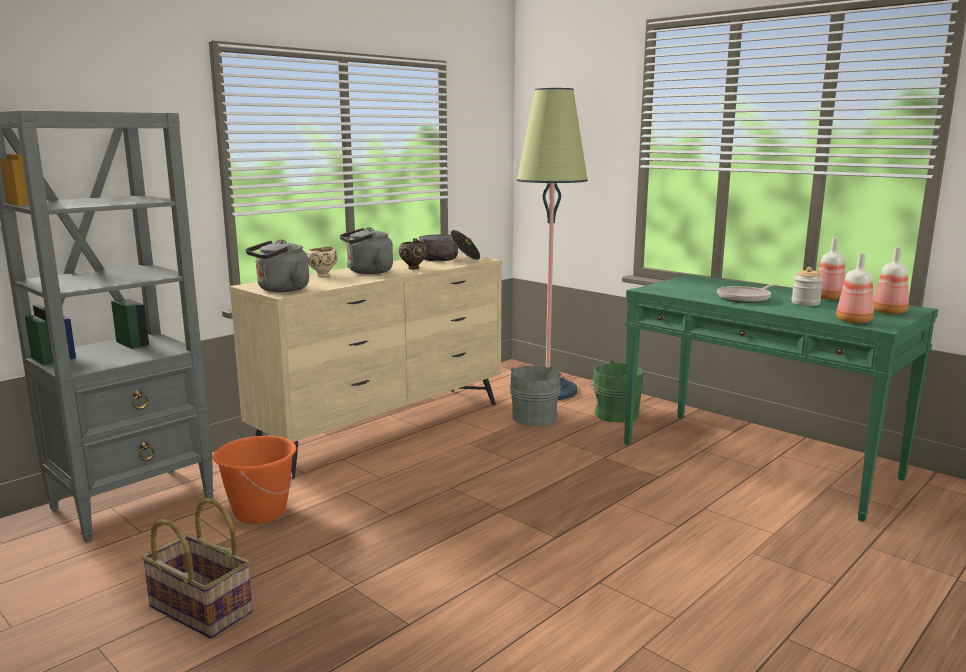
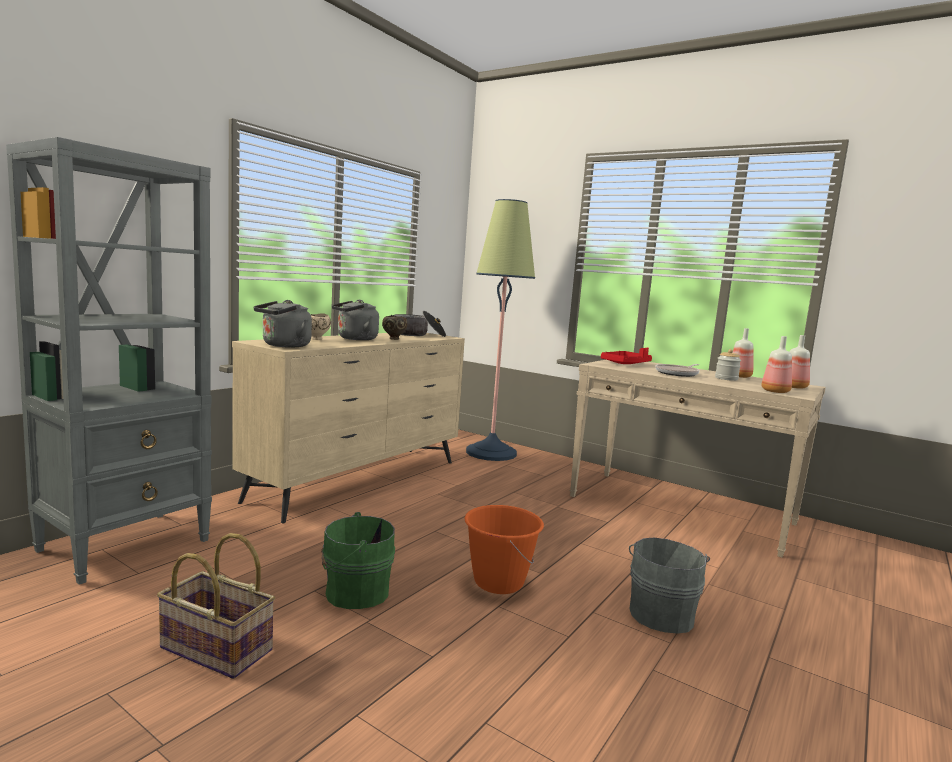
camera: 10 degrees left, 5 degrees down
(259, 512) = (258, 553): orange bucket -> orange bucket (498, 582)
(535, 417) = (488, 473): grey bucket -> grey bucket (661, 613)
(614, 414) = (552, 472): green bucket -> green bucket (354, 592)
(688, 285) = (625, 364): none -> red tray
(758, 461) = (681, 510): green console table -> beige console table

